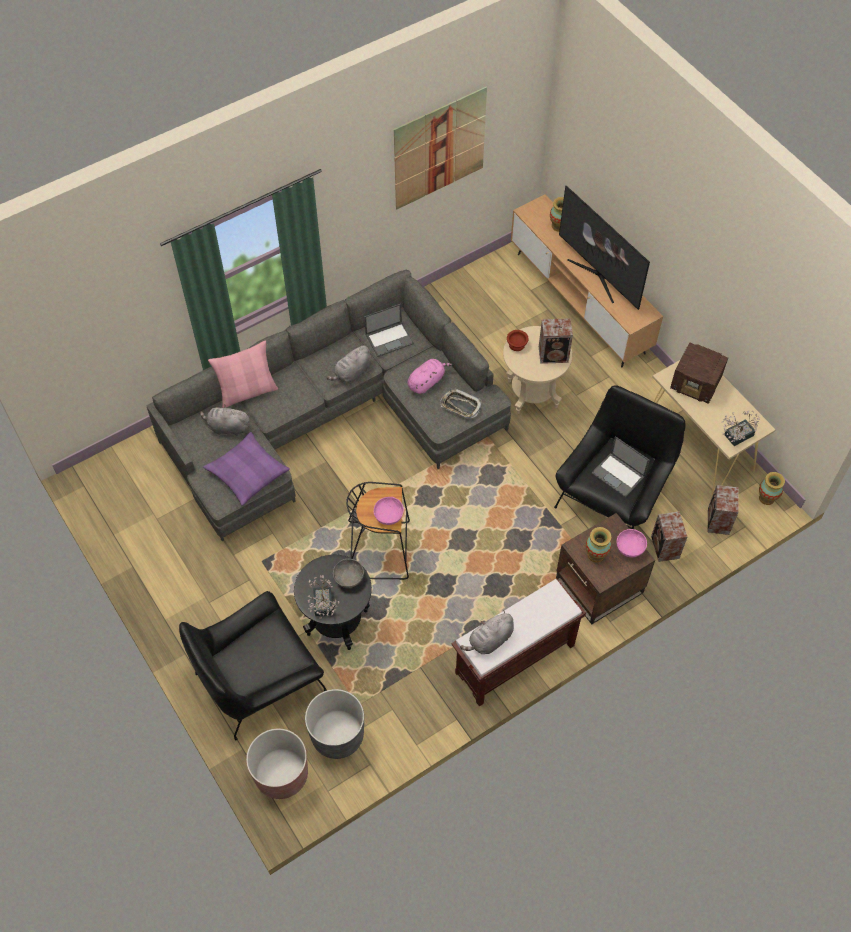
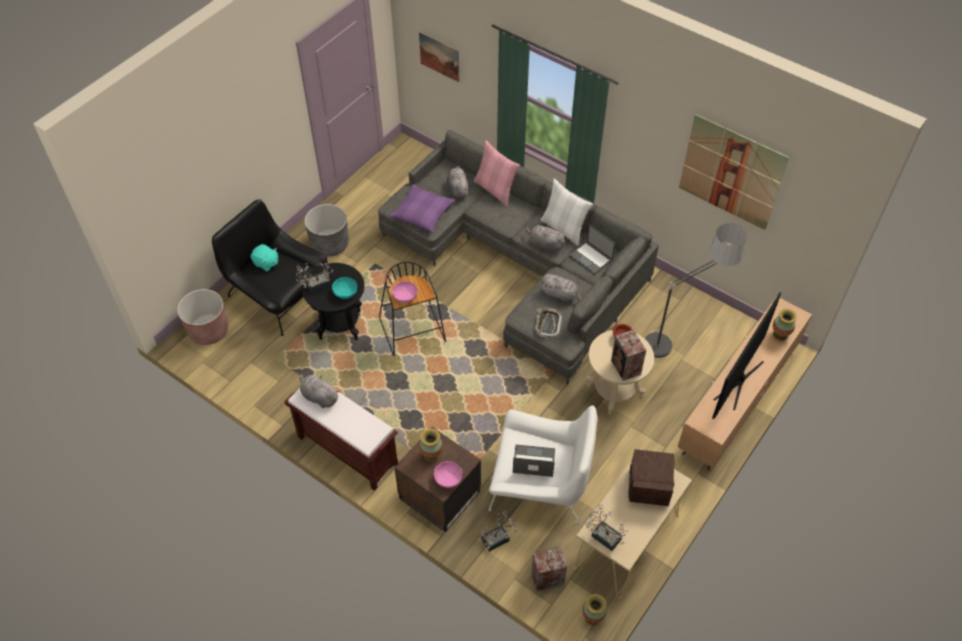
camera: 70 degrees right, 5 degrees down
(87, 343) = (439, 56): none -> picture
(240, 664) = (266, 263): none -> turquoise plush toy
(337, 348) = (563, 228): none -> white pillow
(337, 735) = (248, 354): grey planter -> grey planter (330, 244)
(348, 578) = (345, 293): grey bowl -> turquoise bowl
(427, 382) = (560, 295): pink plush toy -> grey plush toy
(491, 319) = (678, 340): none -> floor lamp
(614, 492) = (540, 482): black armchair -> white armchair
(618, 475) = (533, 461): laptop -> laptop turned 75 degrees clockwise
(665, 548) = (498, 539): speaker -> potted plant

